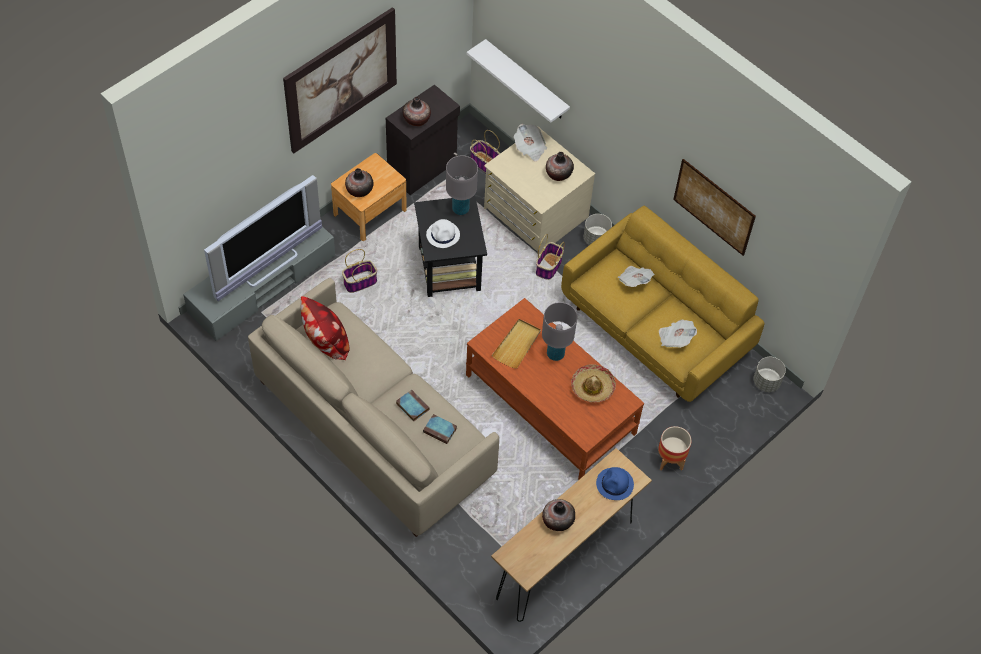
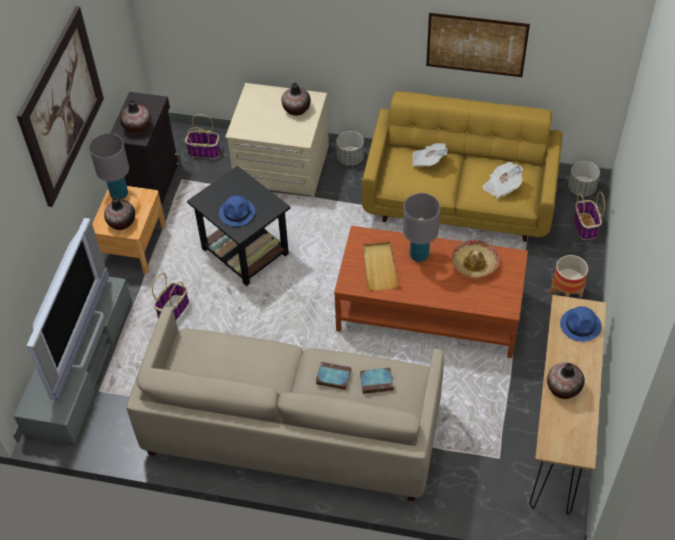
camera: 30 degrees left, 5 degrees down
(326, 343) = (202, 371): pillow -> none
(443, 235) = (237, 213): white hat -> blue hat
(460, 209) = (234, 183): grey table lamp -> grey table lamp (119, 194)
(526, 81) = (217, 41): white shelf -> none
(530, 148) = (254, 102): newspaper -> none
(548, 267) = (330, 202): basket -> basket (585, 227)

